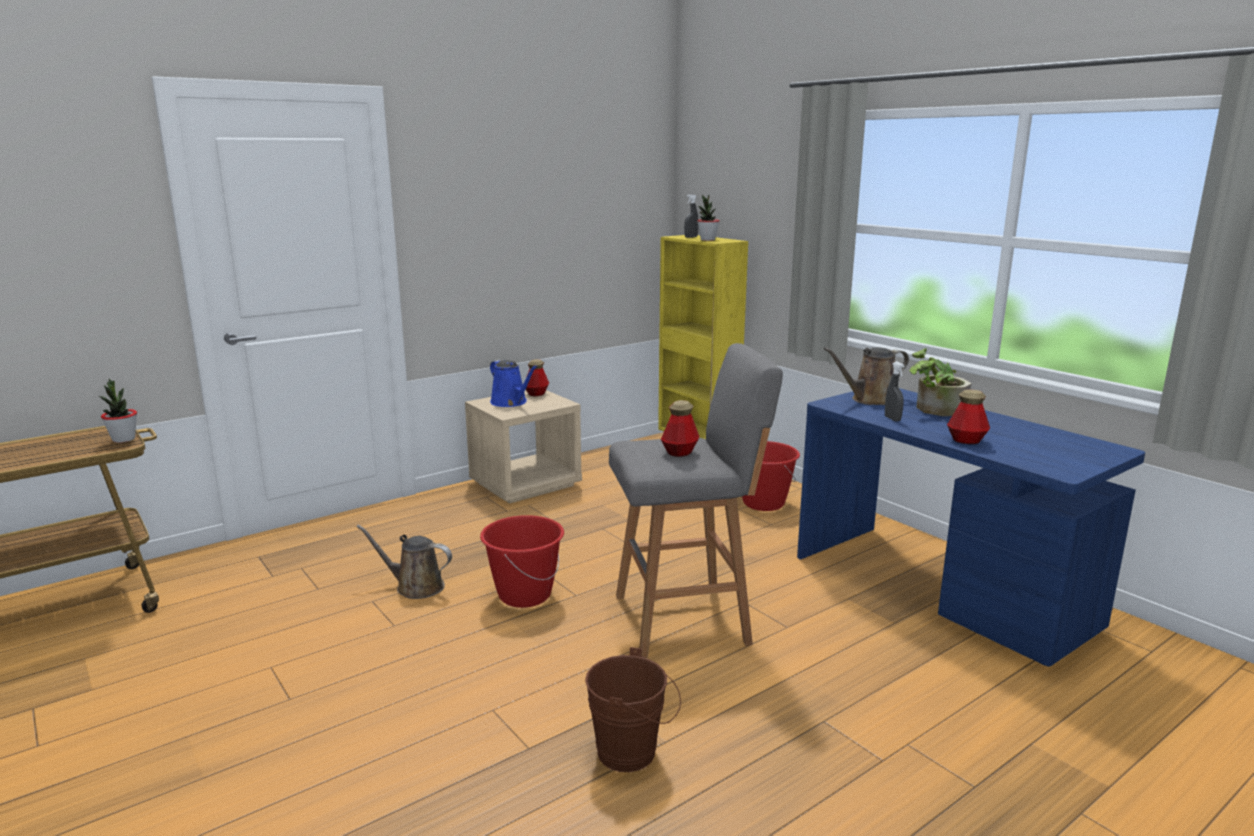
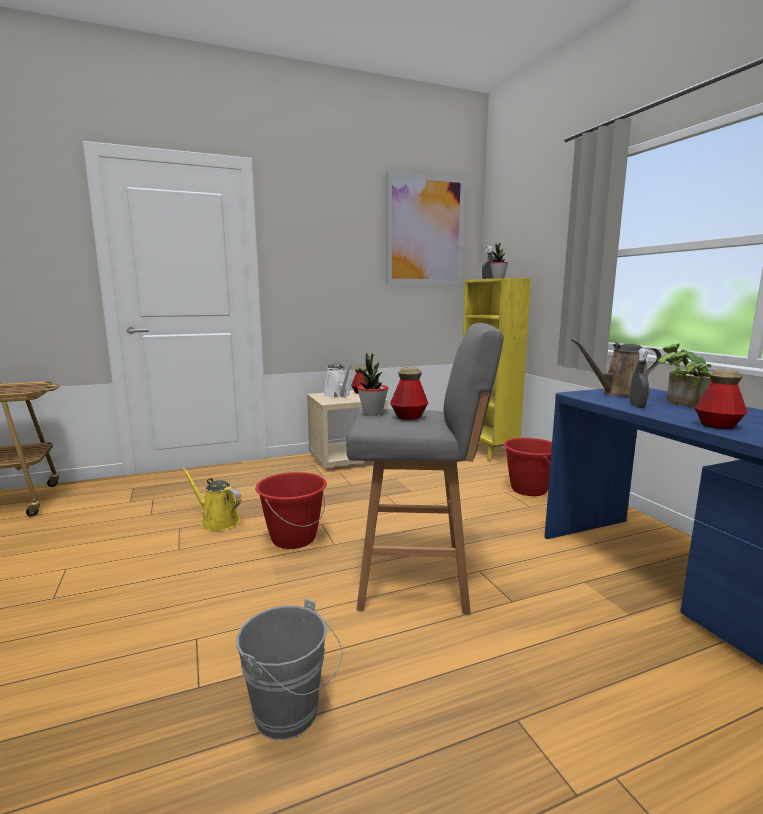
camera: 15 degrees right, 5 degrees down
(123, 439) = (29, 388): potted plant -> potted plant (372, 413)
(415, 587) = (217, 521): brown watering can -> yellow watering can
(511, 402) = (338, 396): blue watering can -> white watering can
(604, 169) = (424, 230): none -> picture
(633, 753) = (292, 716): brown bucket -> grey bucket

